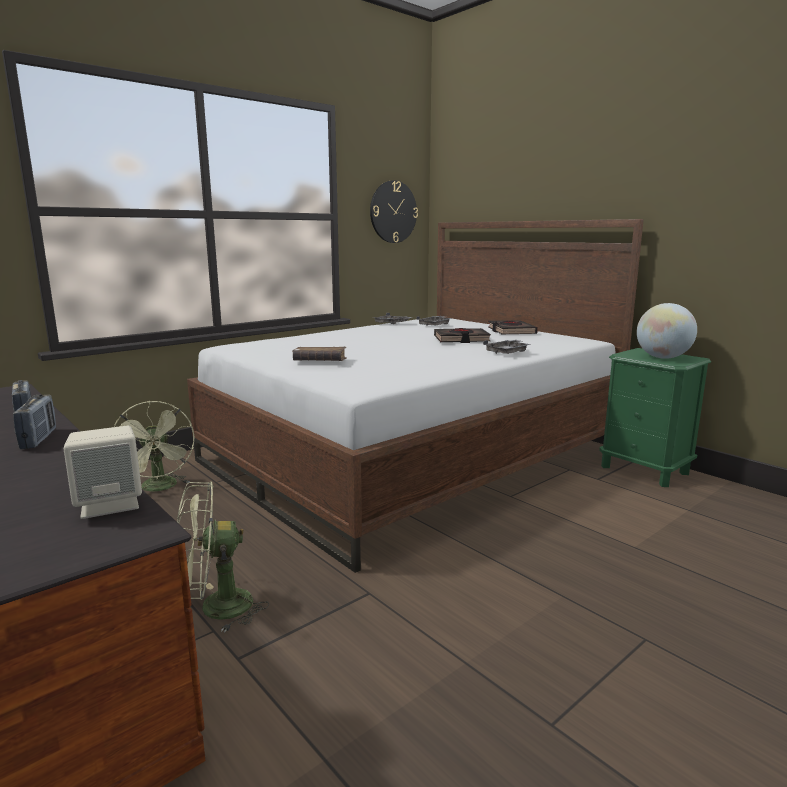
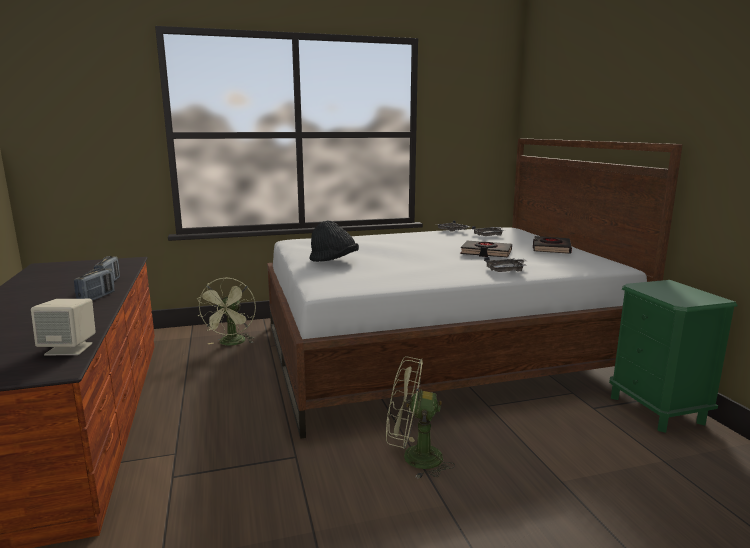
camera: 25 degrees right, 0 degrees up
(215, 609) = (189, 438): green fan -> green fan (413, 458)
(320, 361) = (334, 262): brown book -> black hat
(393, 212) = (475, 128): wall clock -> none
(662, 357) = (677, 294): globe -> none

